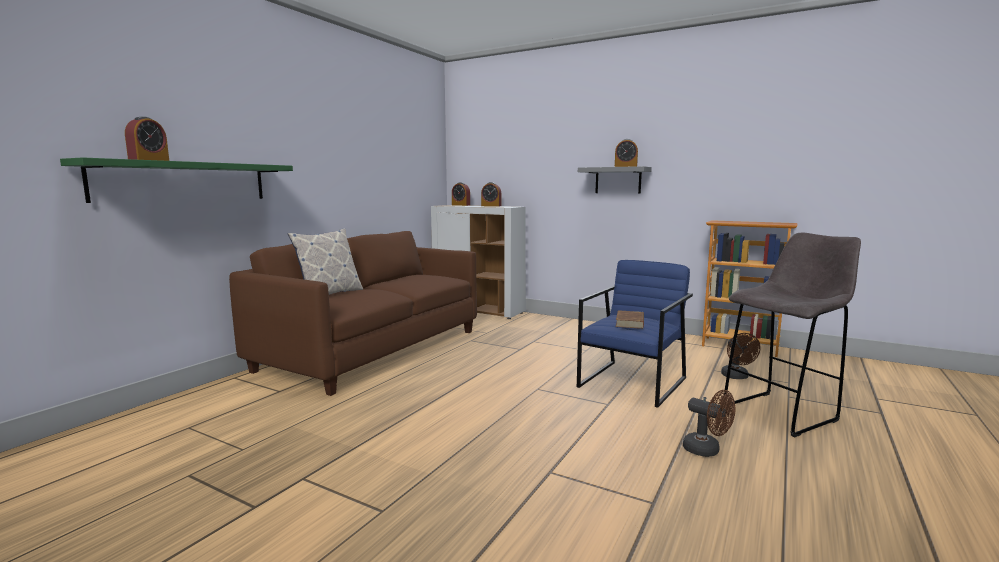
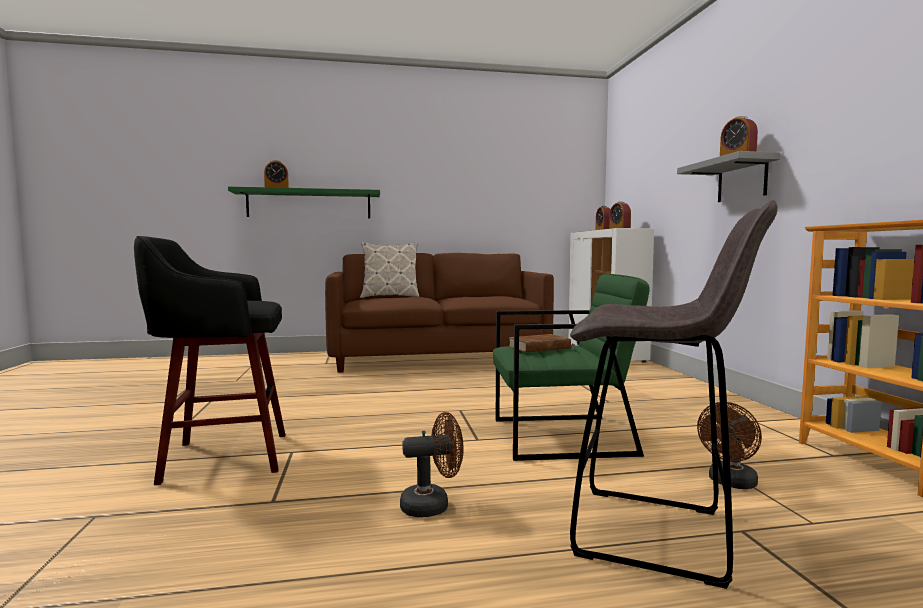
camera: 50 degrees right, 5 degrees down
(523, 507) = (222, 457): none -> black stool
(633, 382) = (562, 437): blue armchair -> green armchair
(707, 450) = (433, 505): brown fan -> brown fan turned 105 degrees counterclockwise

